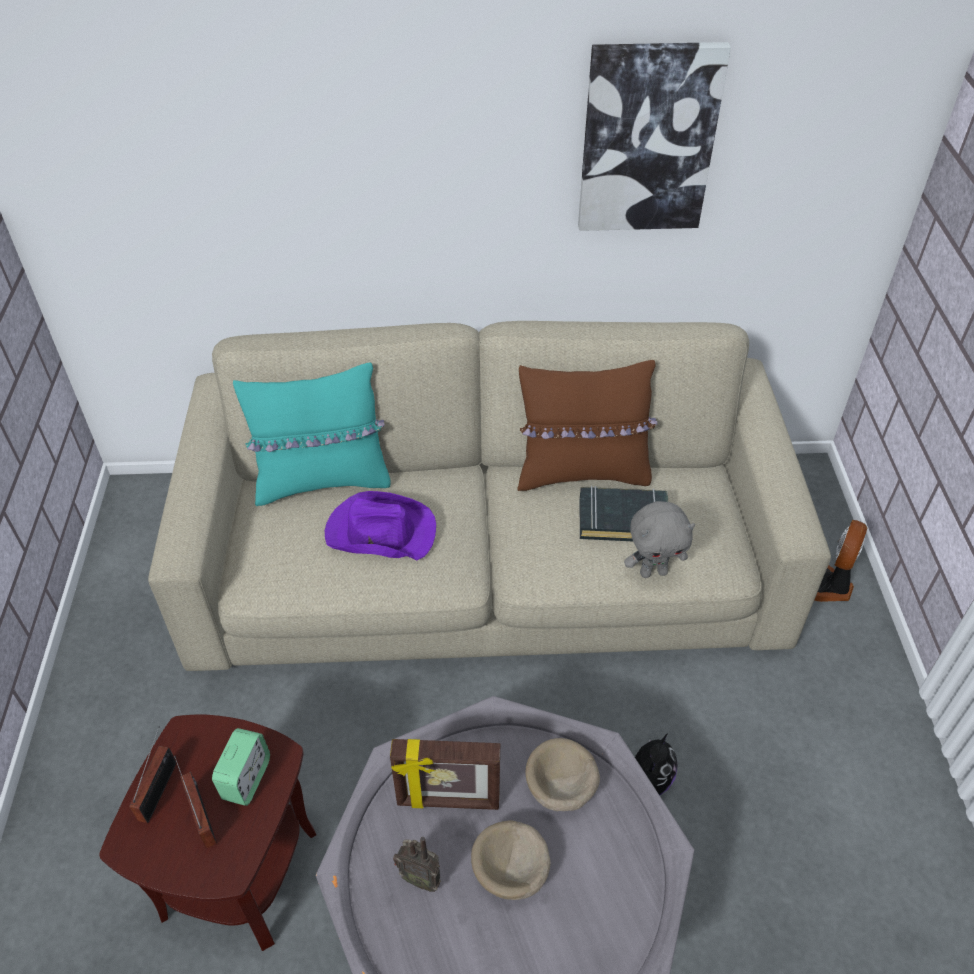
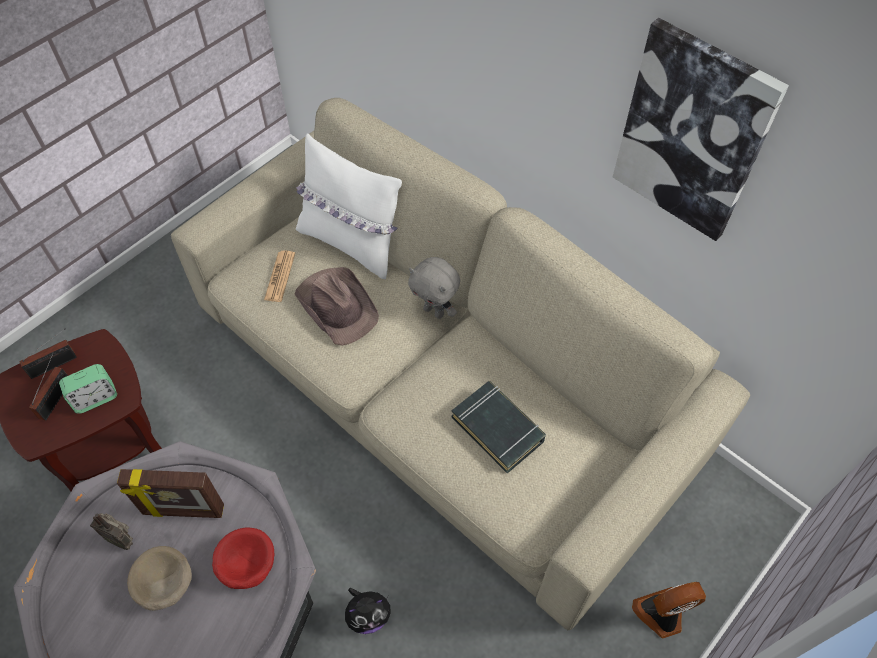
camera: 45 degrees right, 10 degrees up
(295, 548) = (280, 276): none -> newspaper
(322, 481) = (351, 243): turquoise pillow -> white pillow
(379, 531) = (337, 305): purple hat -> brown hat
(420, 877) = (121, 539): radio -> radio turned 45 degrees counterclockwise
(448, 801) = (183, 511): picture frame -> picture frame turned 45 degrees counterclockwise
(560, 788) = (246, 565): beige bowl -> red bowl
(582, 473) = (520, 371): brown pillow -> none
(653, 572) = (473, 484): grey plush toy -> grey plush toy (434, 311)

